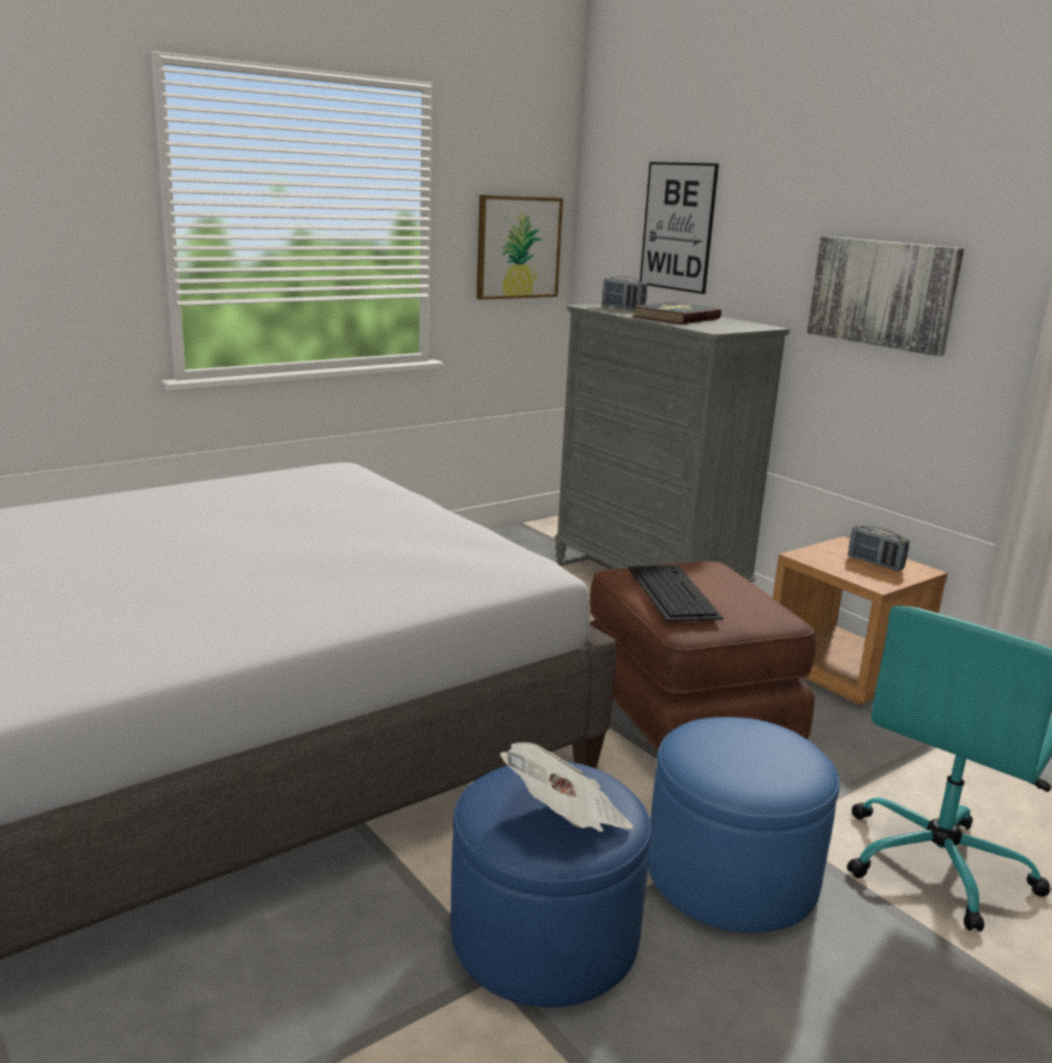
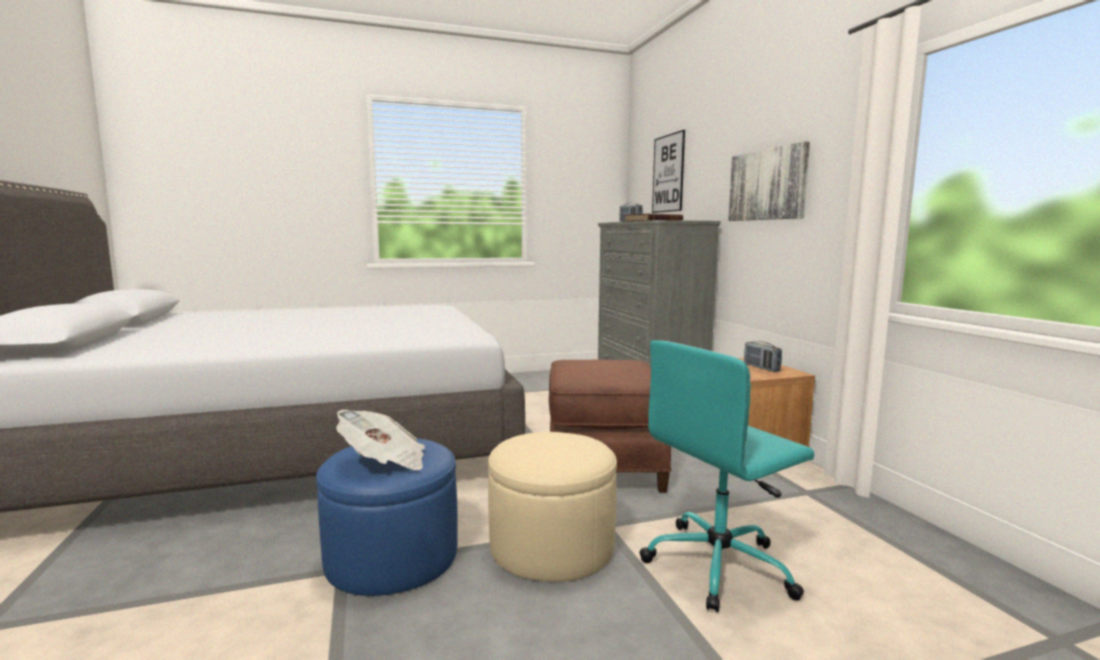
camera: 20 degrees right, 10 degrees down
(518, 247) = (585, 198): picture -> none
(671, 591) = (583, 366): keyboard -> none
(731, 874) = (552, 545): blue ottoman -> beige ottoman

